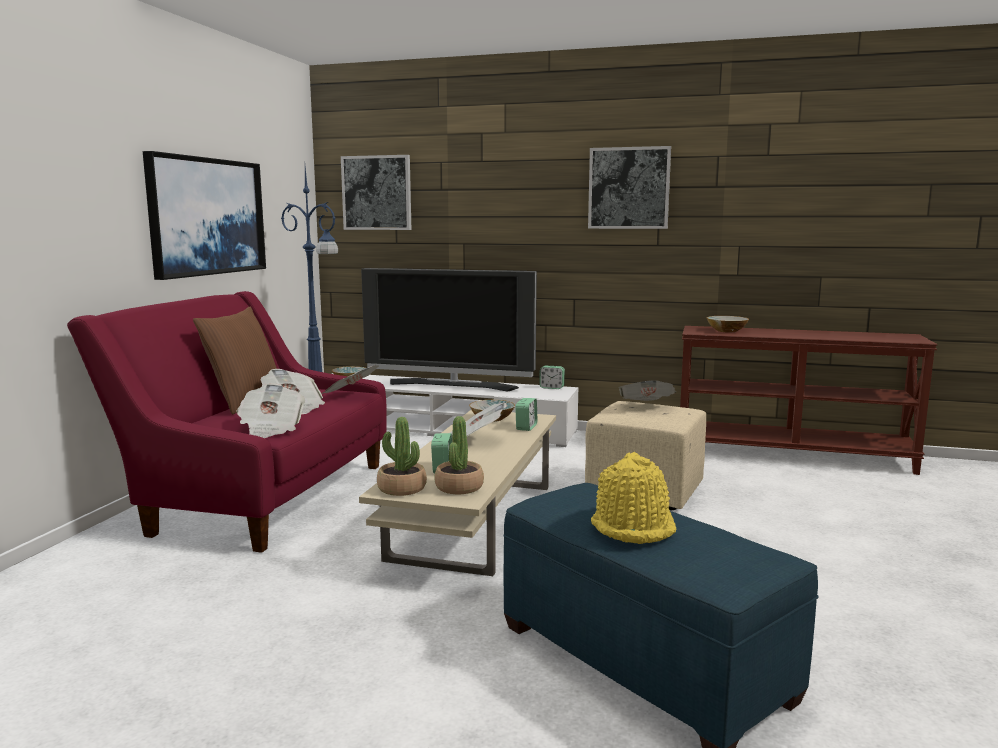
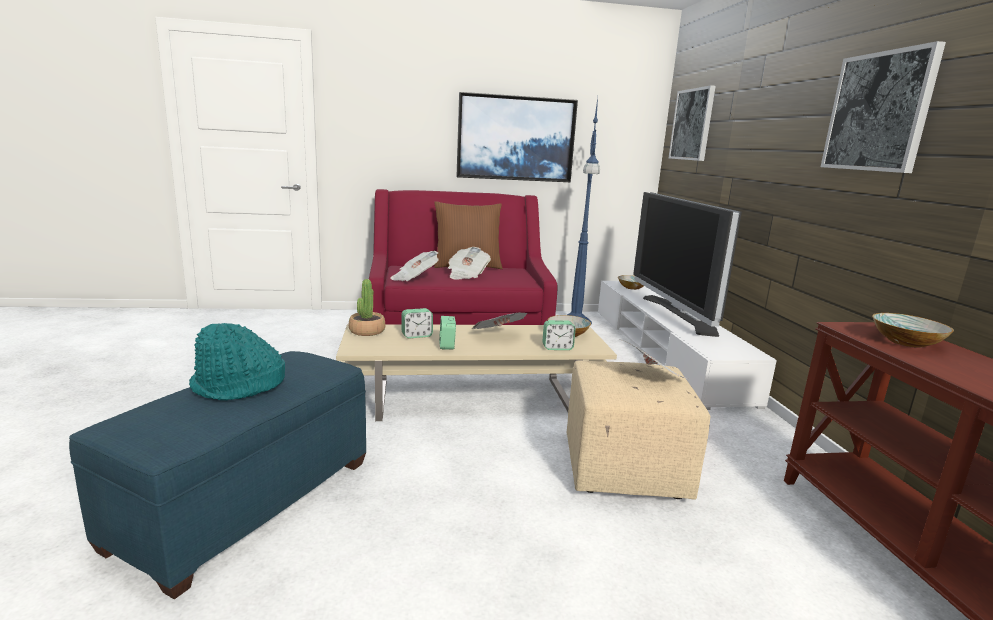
camera: 65 degrees right, 5 degrees up
(350, 395) = (516, 281): newspaper -> none
(459, 487) = (379, 345): potted plant -> none
(551, 387) = (747, 349): alarm clock -> alarm clock (447, 345)
(633, 527) = (238, 387): yellow hat -> turquoise hat

